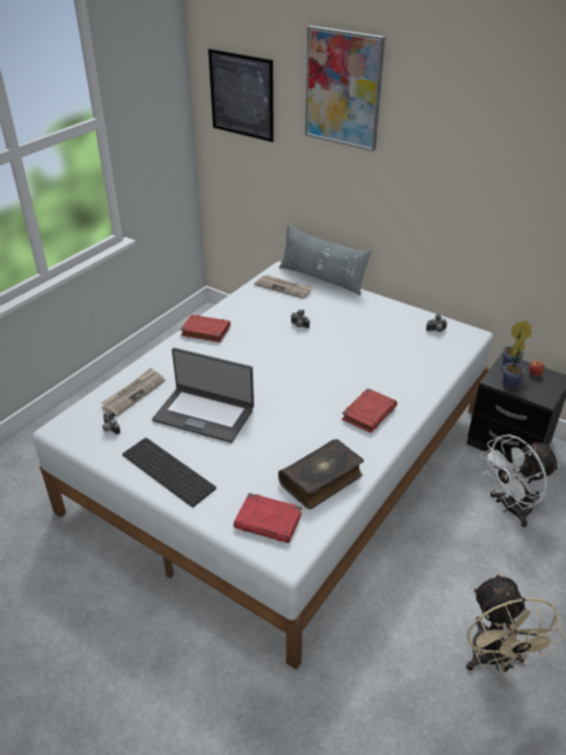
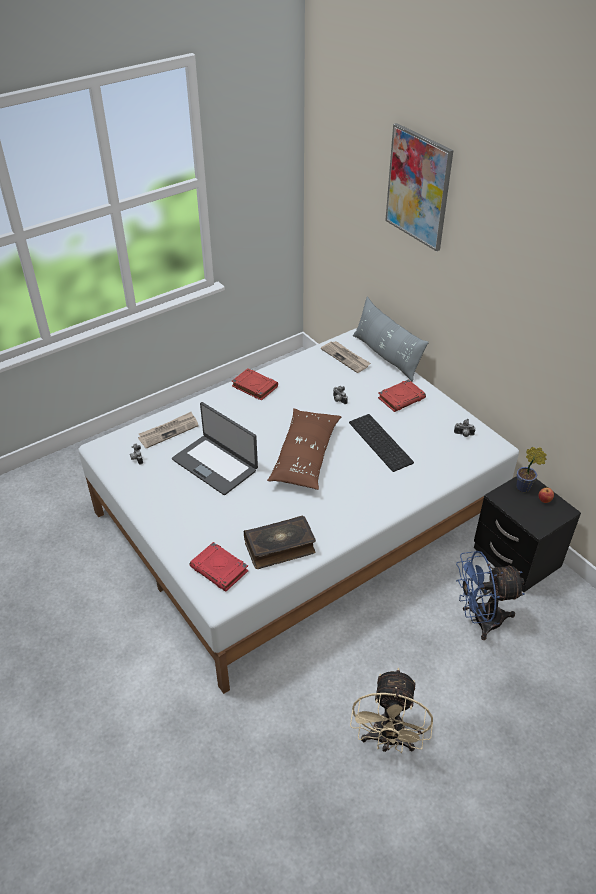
camera: 20 degrees right, 5 degrees up
(170, 470) = (165, 506): keyboard -> keyboard (382, 442)
(241, 95) = (341, 169): picture -> none
(296, 384) = (305, 456): none -> brown pillow
(369, 413) = (353, 499): red book -> red book (401, 398)
(510, 509) = (480, 619): white fan -> blue fan
(511, 384) = (513, 504): potted plant -> none

